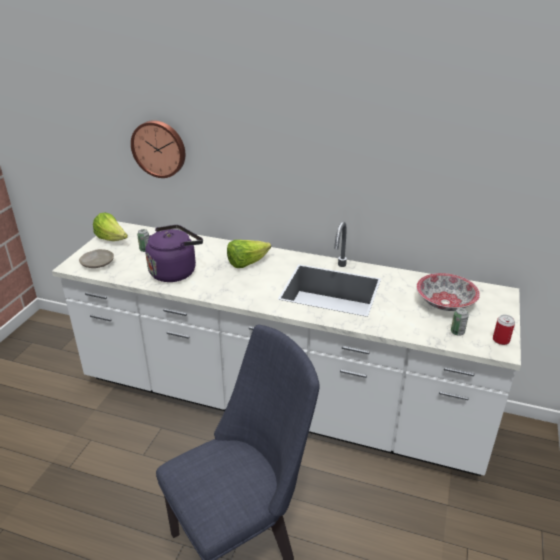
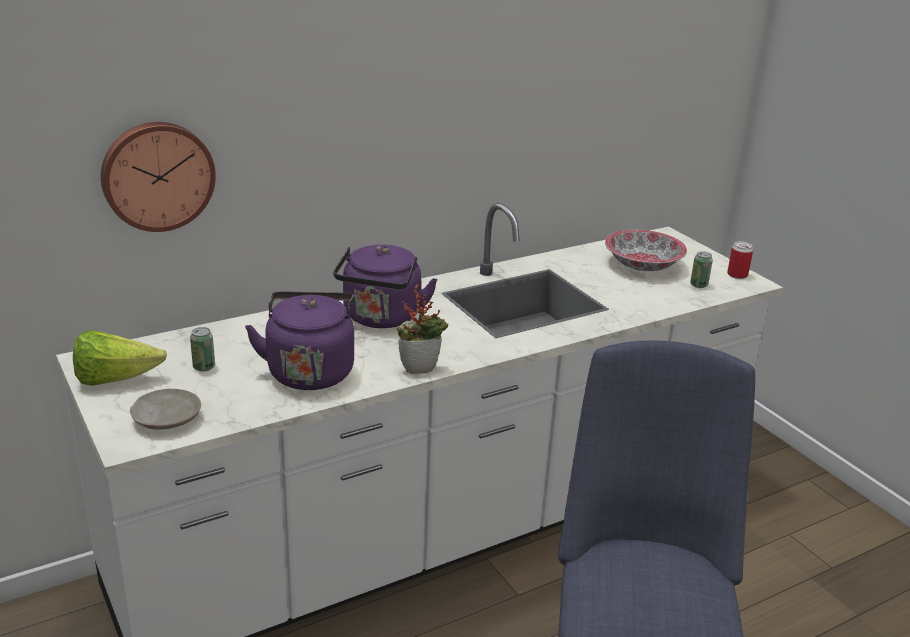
camera: 50 degrees left, 5 degrees down
(217, 294) = (420, 368): none -> potted plant
(246, 263) = (381, 319): lettuce -> purple kettle

